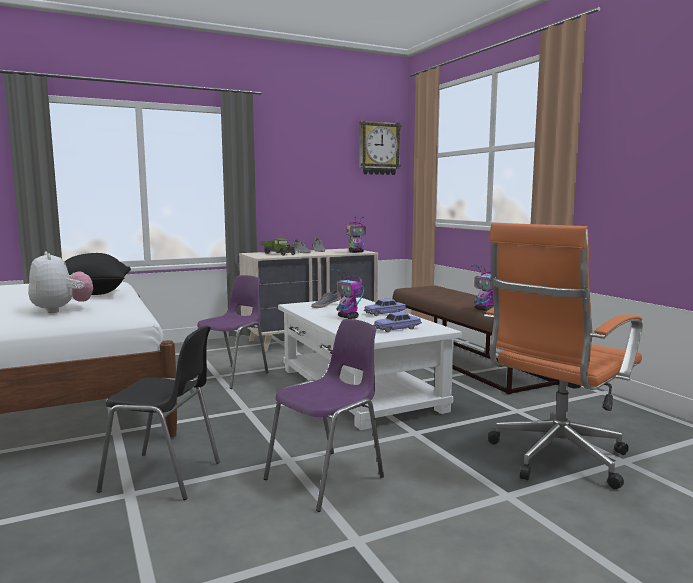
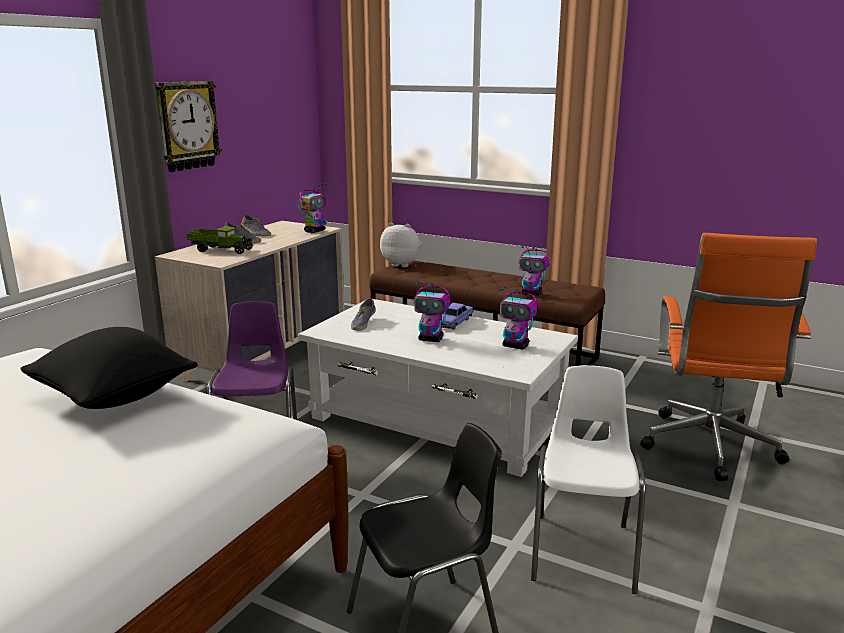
camera: 35 degrees left, 10 degrees up
(61, 310) = (177, 451): plush toy -> plush toy (402, 264)
(327, 478) = (583, 550): purple chair -> white chair
(378, 148) = (289, 74): wall clock -> wall clock (185, 125)
(397, 328) = (516, 346): toy car -> toy robot

